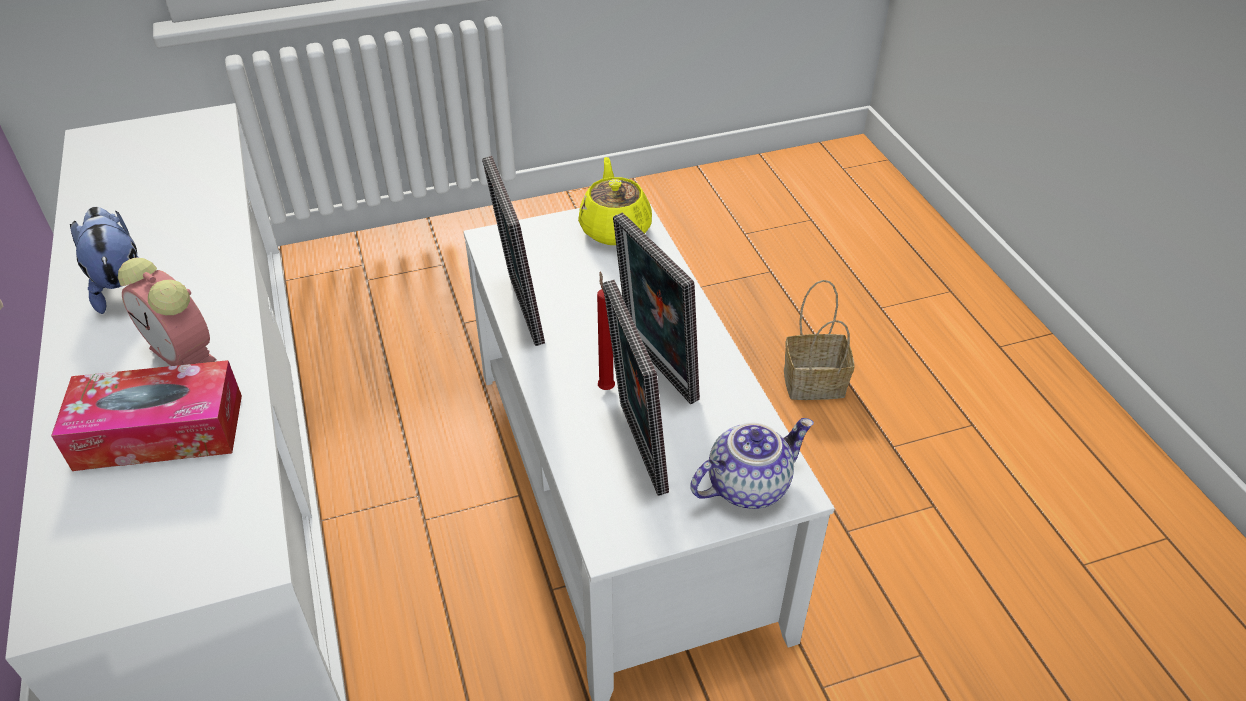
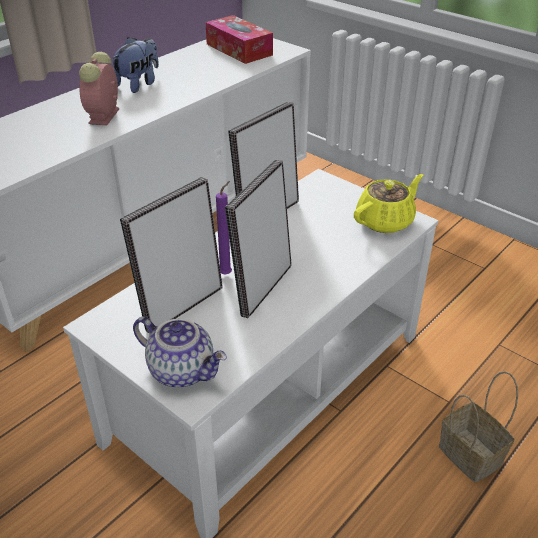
camera: 60 degrees right, 5 degrees down
(159, 432) = (48, 132): tissue box -> tissue box (239, 49)
(605, 387) = (227, 273): red candle -> purple candle

